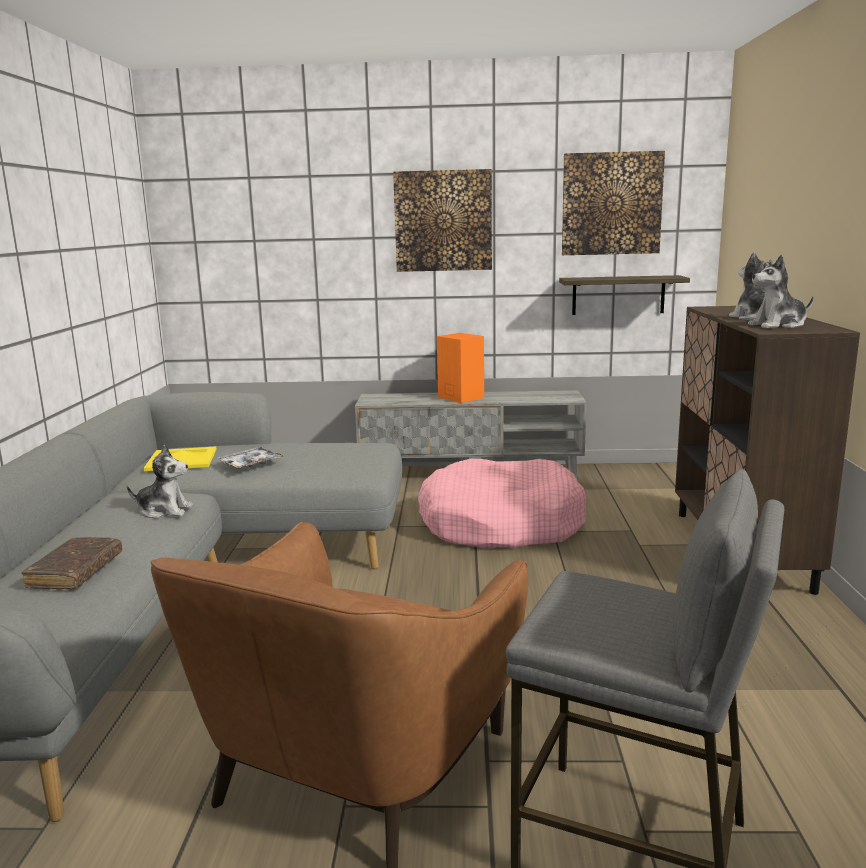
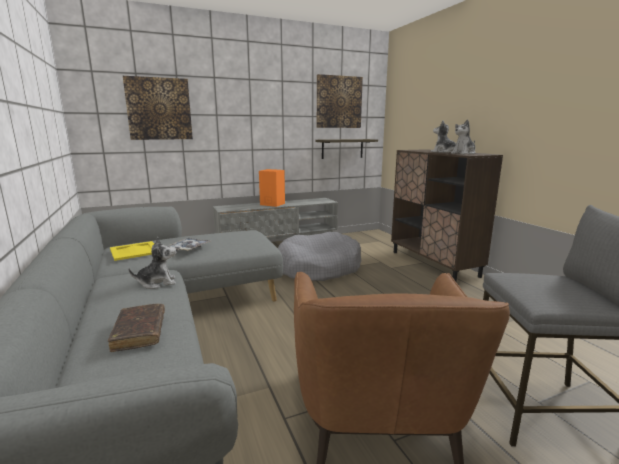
camera: 25 degrees left, 0 degrees up
(443, 221) = (256, 107): picture -> picture (159, 109)
(501, 524) = (318, 268): pink dog bed -> grey dog bed

